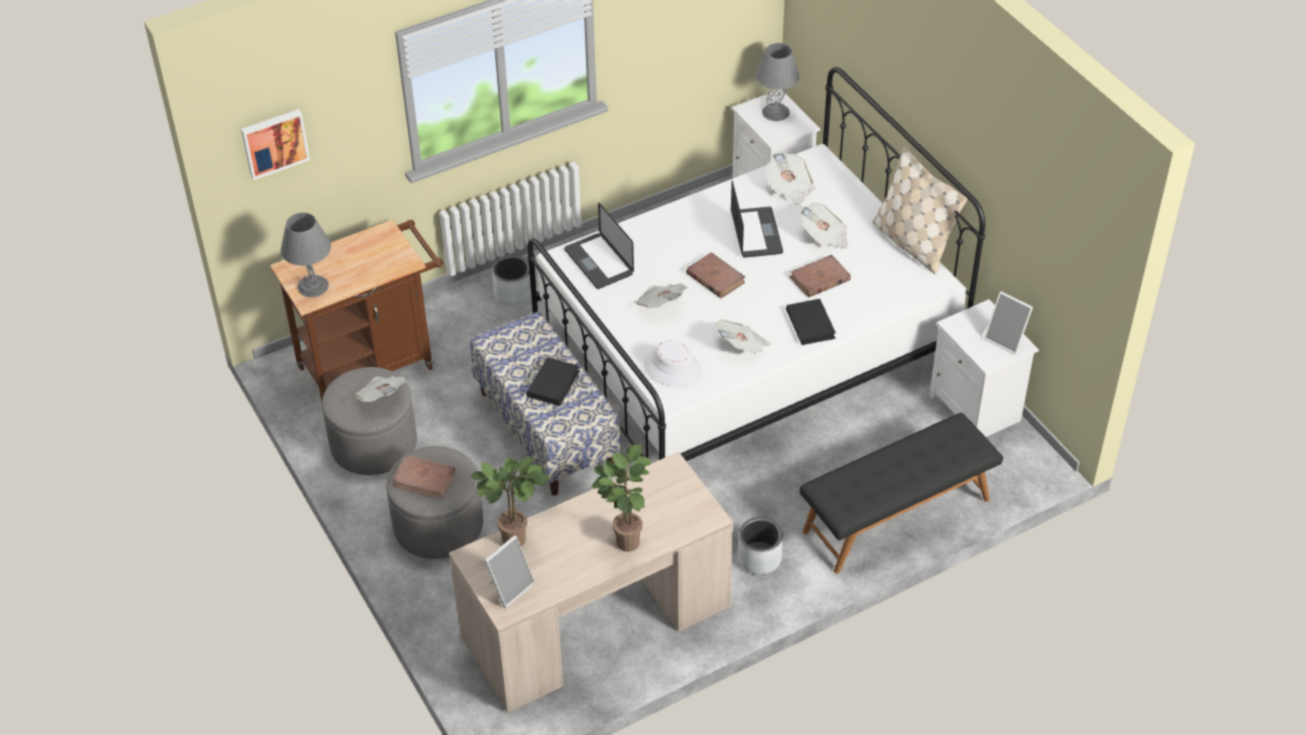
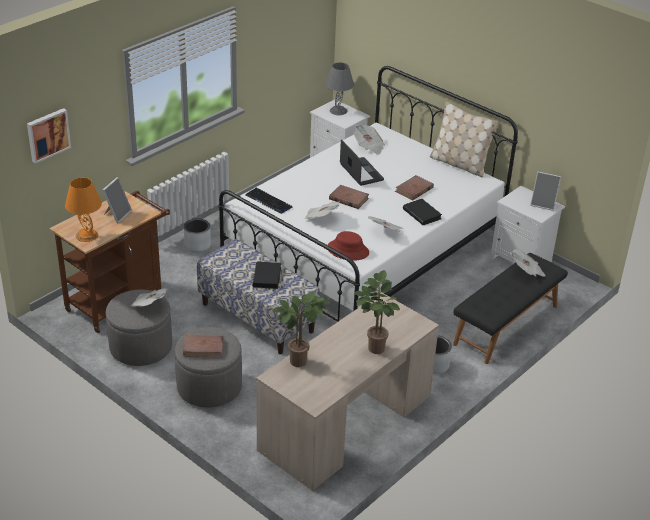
camera: 20 degrees left, 10 degrees down
(312, 286) = (86, 235): grey table lamp -> orange table lamp
(510, 587) = (310, 390): picture frame -> picture frame (117, 214)
(598, 262) = (268, 201): laptop -> keyboard
(673, 368) = (348, 250): white hat -> red hat
(824, 237) = (404, 168): newspaper -> newspaper (526, 271)

